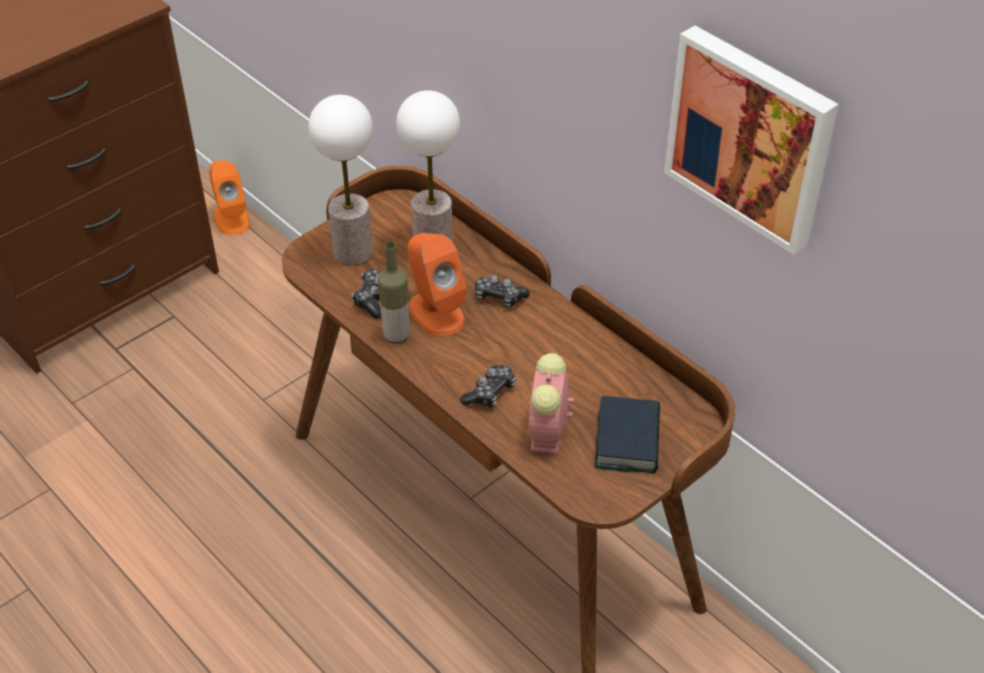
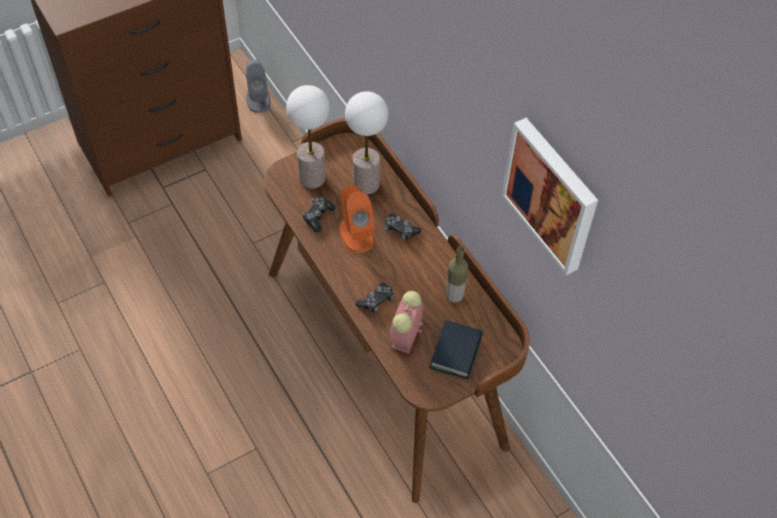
camera: 10 degrees right, 10 degrees up
(231, 219) = (258, 99): orange speaker -> grey speaker
(396, 336) = (326, 247): bottle -> bottle (454, 296)

